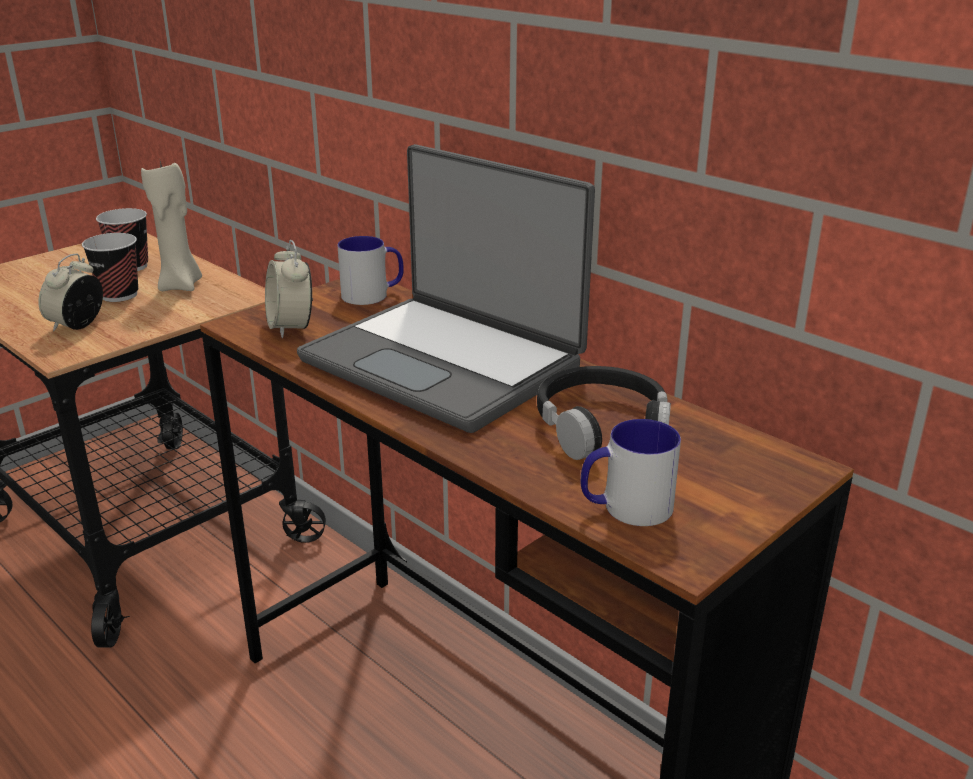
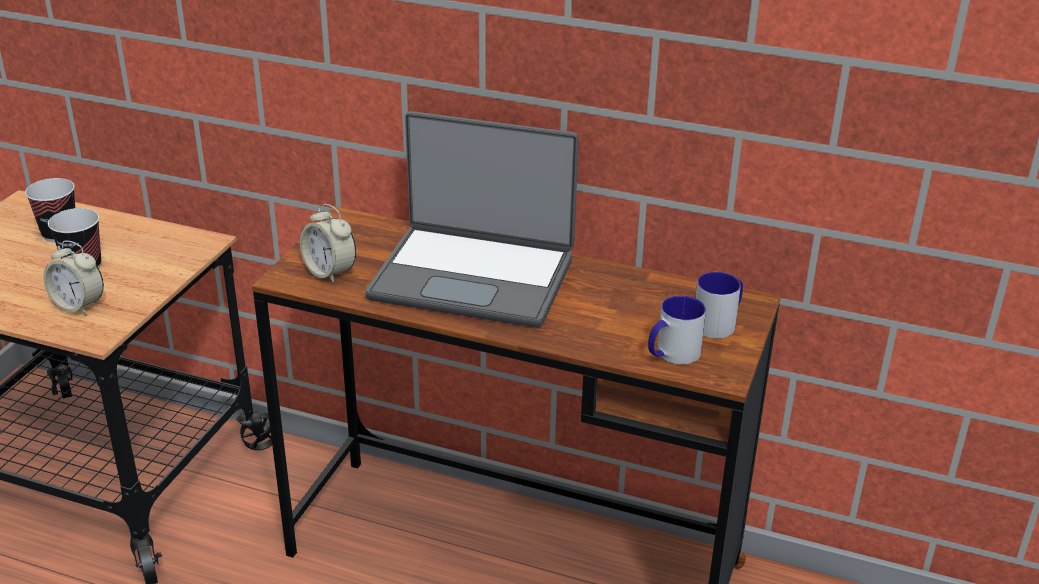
camera: 25 degrees left, 5 degrees up
(77, 326) = (78, 305): alarm clock -> alarm clock turned 60 degrees counterclockwise
(181, 286) = (133, 245): beige candle -> none
(373, 295) = (365, 228): mug -> mug (719, 323)
(603, 427) = (618, 302): black headphones -> none

